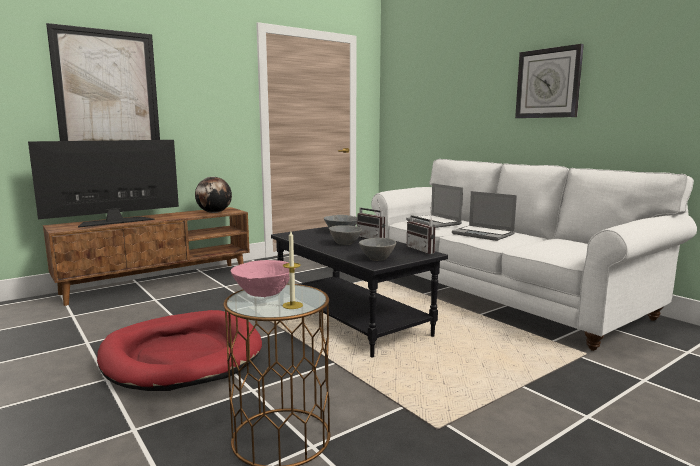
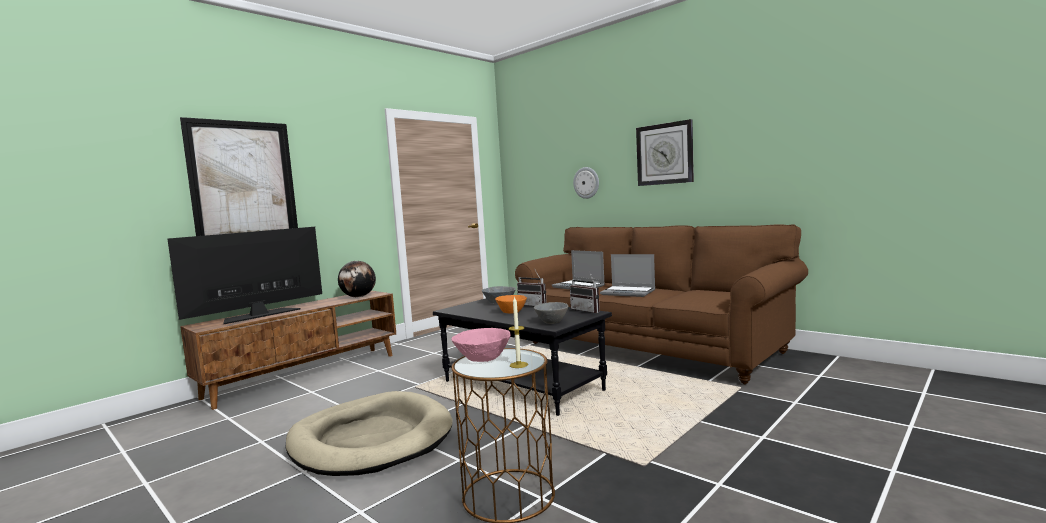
camera: 10 degrees left, 5 degrees down
(182, 355) = (371, 439): red dog bed -> beige dog bed
(345, 243) = (512, 312): grey bowl -> orange bowl
(462, 111) = (586, 182): none -> wall clock
(503, 295) = (649, 348): white sofa -> brown sofa

